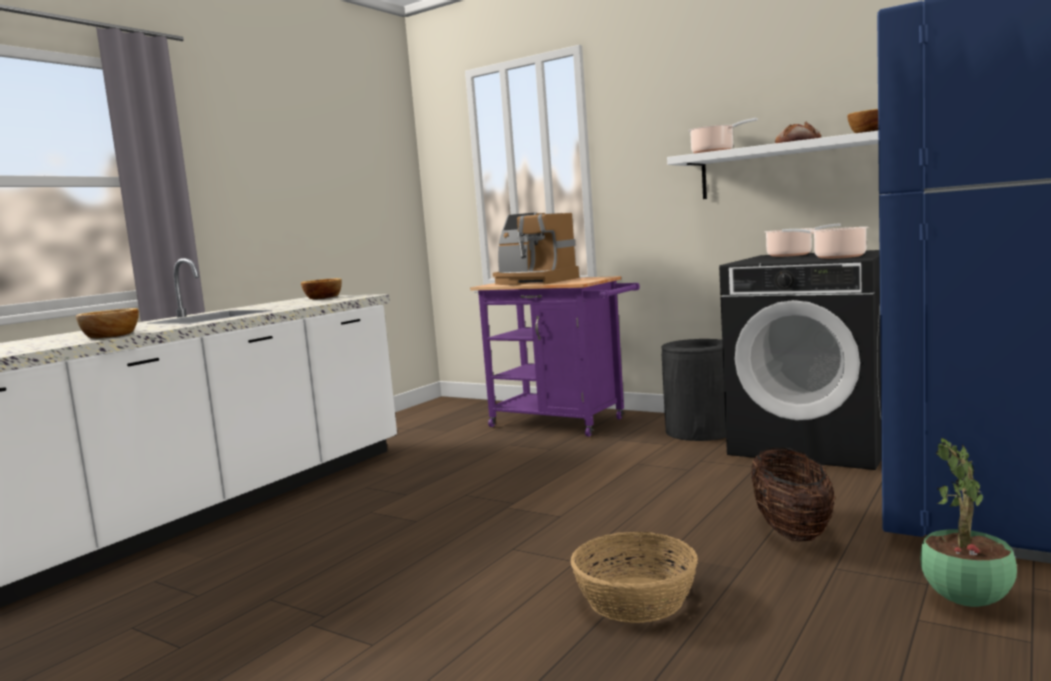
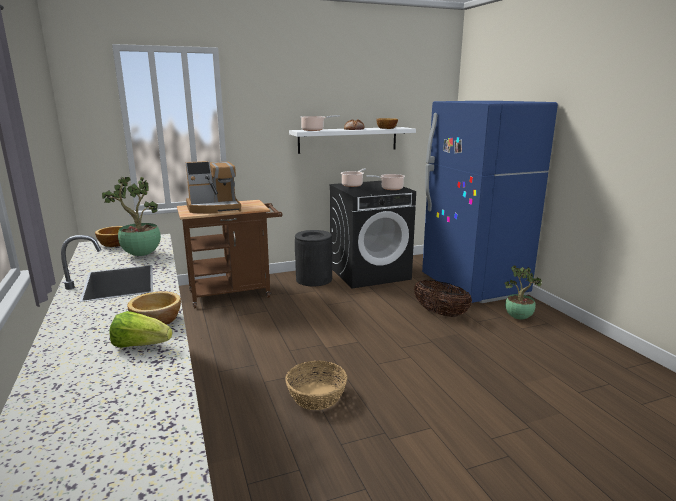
camera: 55 degrees left, 10 degrees up
(46, 344) = (140, 345): none -> lettuce
(299, 304) = (140, 255): none -> potted plant
(564, 423) = (235, 293): purple cart -> brown cart
(636, 599) = (458, 359): basket -> basket (316, 395)

